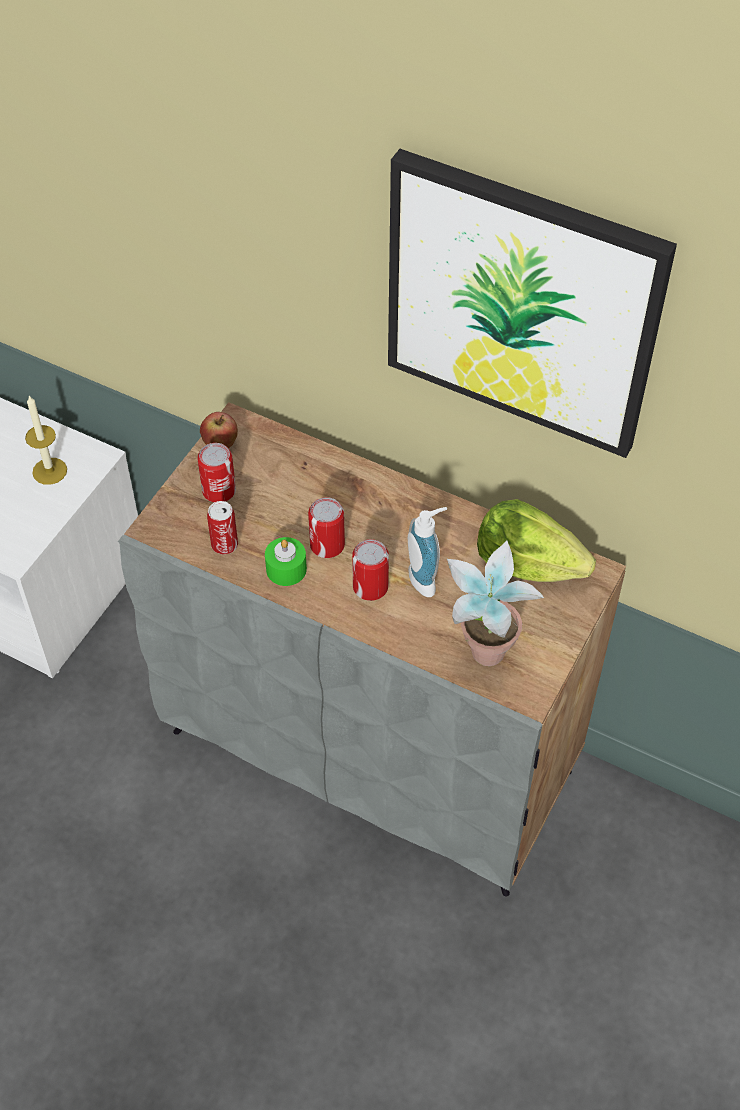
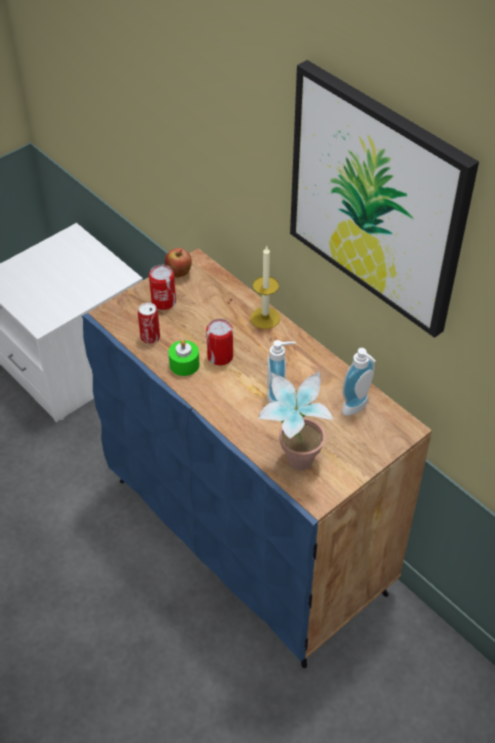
camera: 20 degrees right, 5 degrees down
(49, 471) = (88, 277): candle -> candle (265, 318)
(370, 587) = (237, 392): can -> none
(373, 751) = (250, 536): grey cabinet -> blue cabinet
(527, 563) = (358, 408): lettuce -> soap dispenser

